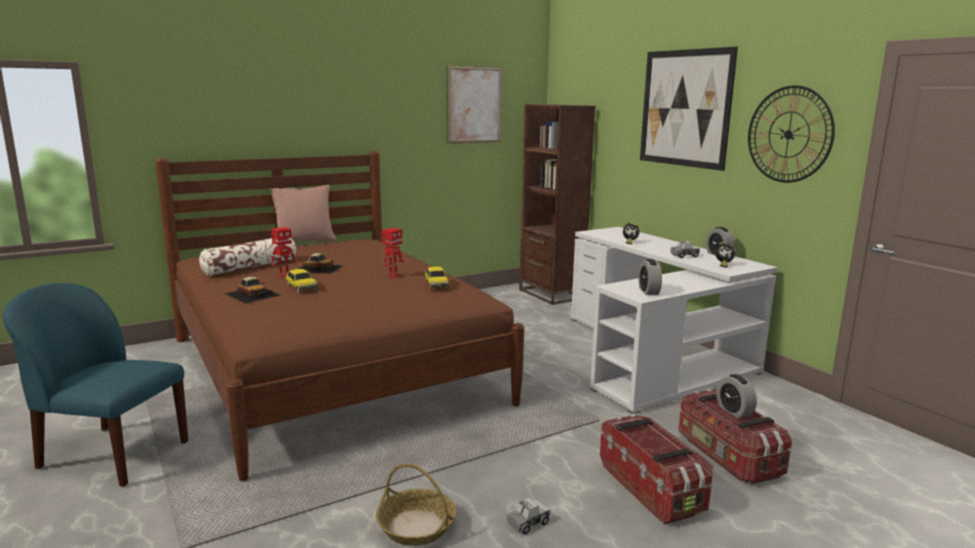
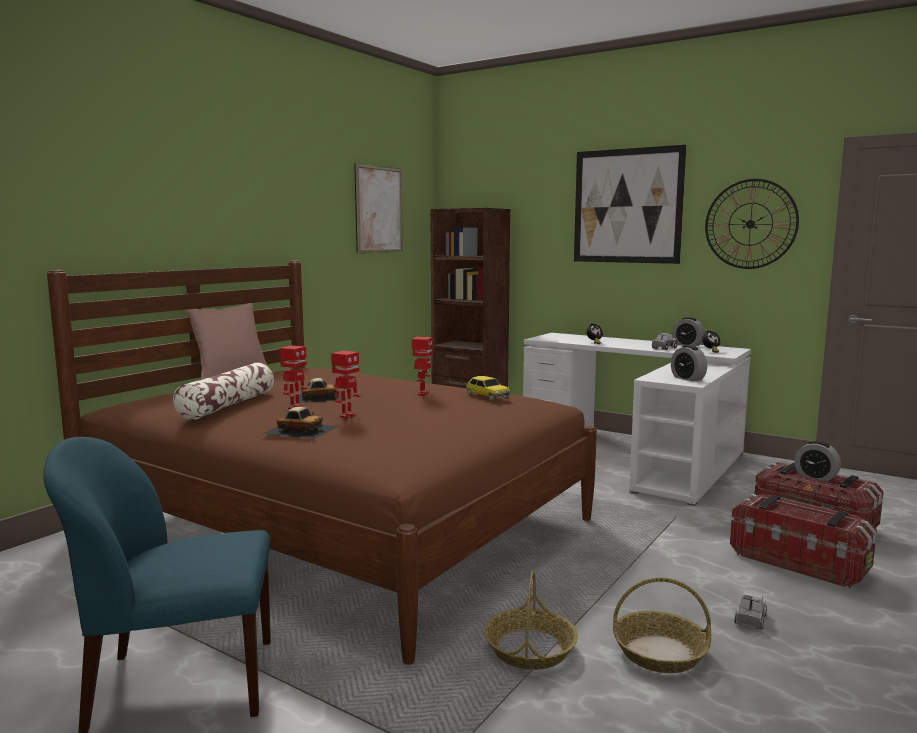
camera: 25 degrees left, 5 degrees down
(301, 288) = (347, 416): toy car -> toy robot
(330, 495) = (529, 649): none -> basket

